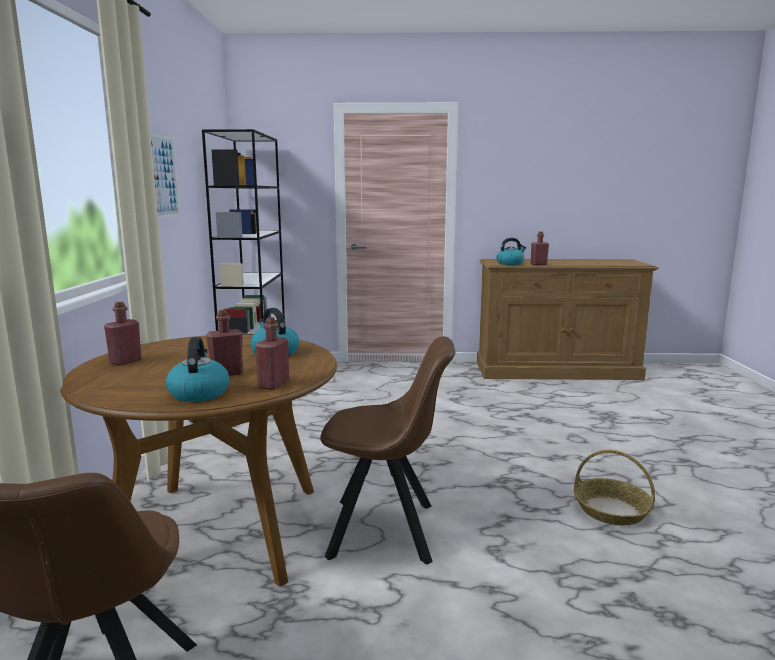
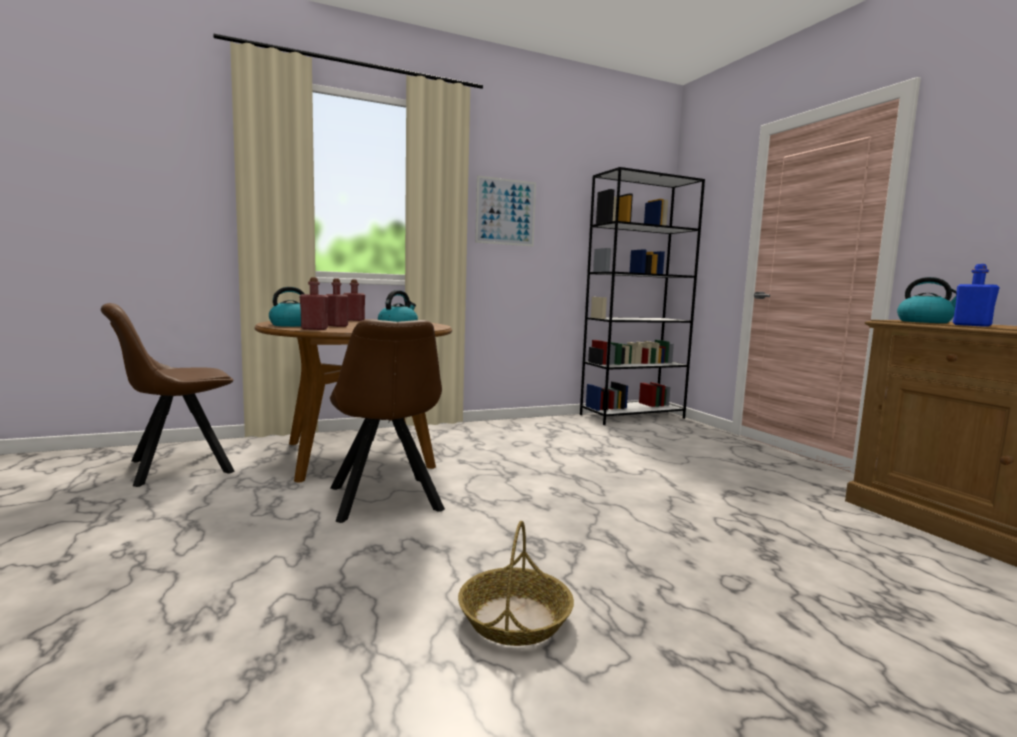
camera: 65 degrees right, 5 degrees down
(538, 264) = (971, 325): red bottle -> blue bottle

